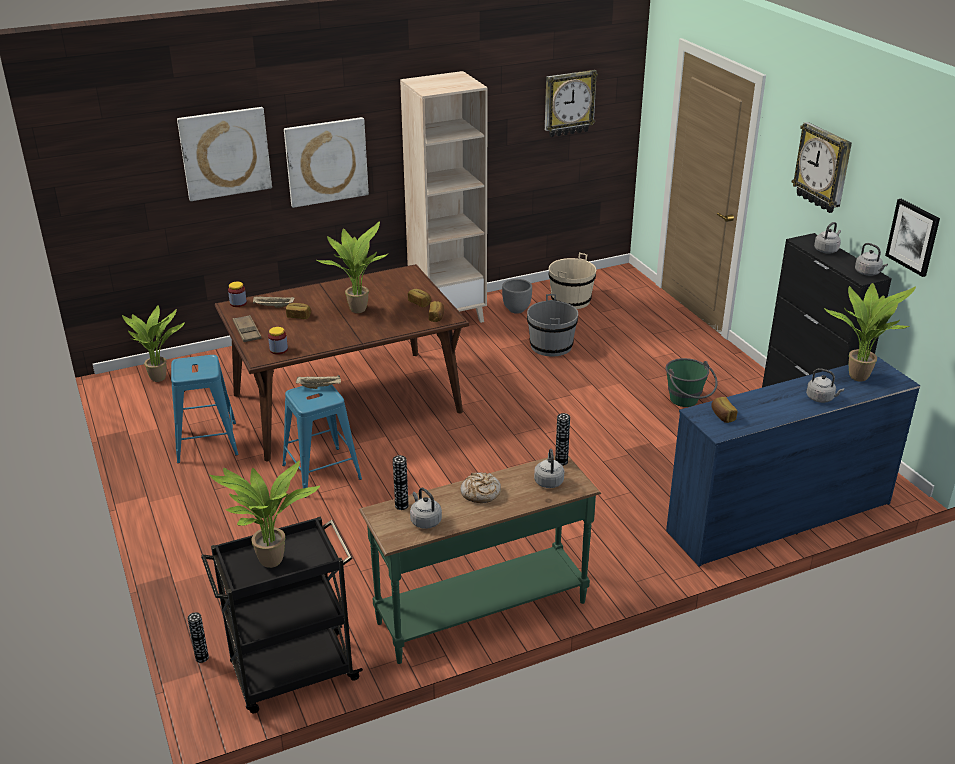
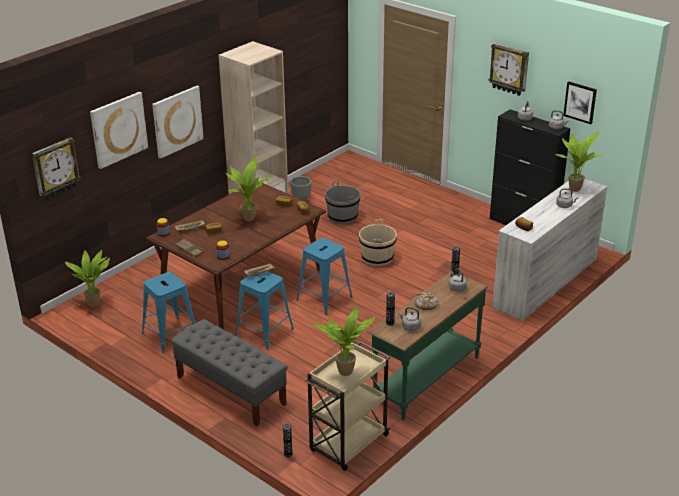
camera: 25 degrees left, 0 degrees up
(211, 539) = (230, 390): none -> grey bench
(291, 673) = (348, 444): black cart -> beige cart
(436, 449) = (324, 298): none -> blue stool
(569, 103) = (309, 49): wall clock -> wall clock (55, 168)
(571, 300) = (331, 184): beige bucket -> beige bucket (377, 258)
(687, 402) = (450, 231): green bucket -> none
(778, 517) = (545, 283): blue dresser -> white dresser

